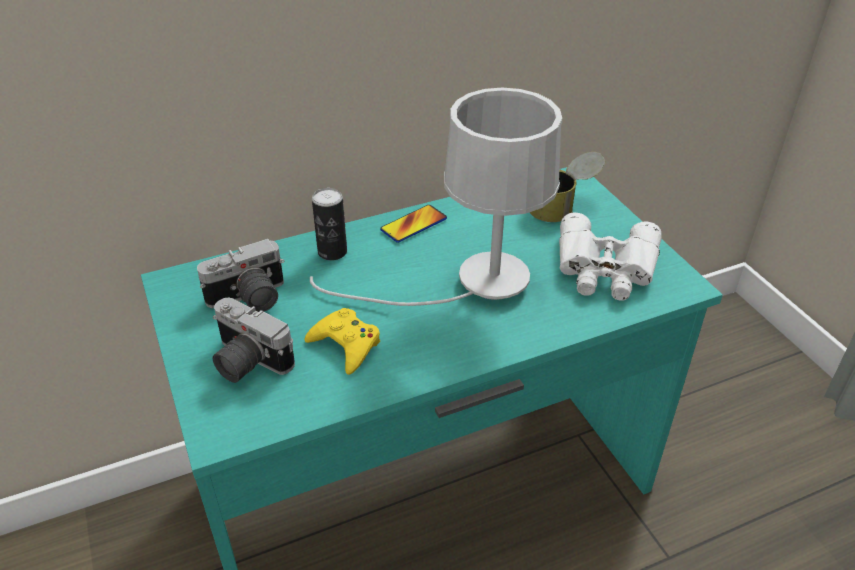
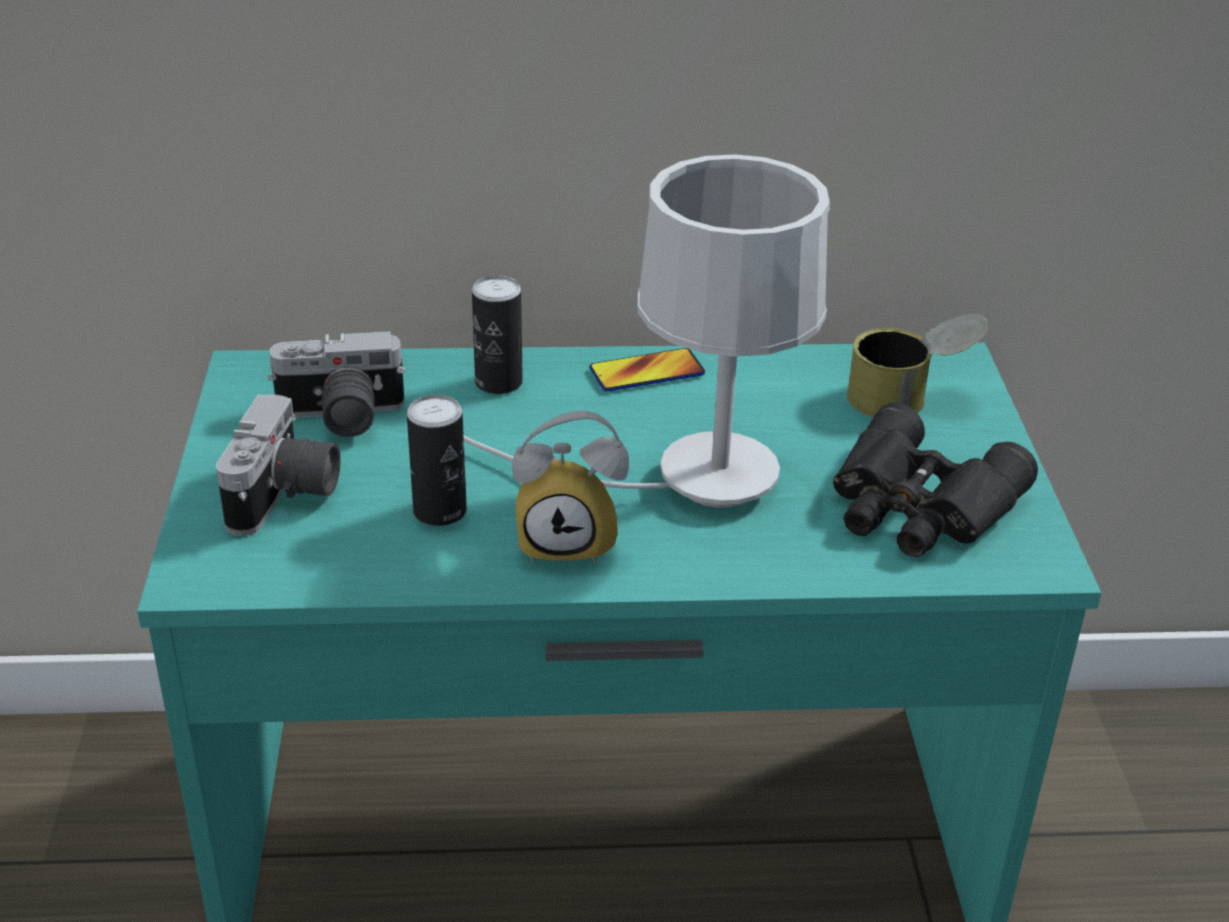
camera: 20 degrees right, 5 degrees down
(246, 362) = (286, 497): camera -> camera turned 135 degrees counterclockwise
(346, 345) = (440, 511): yellow game controller -> can
(433, 343) = (570, 541): none -> alarm clock
(605, 269) = (918, 506): white binoculars -> black binoculars

